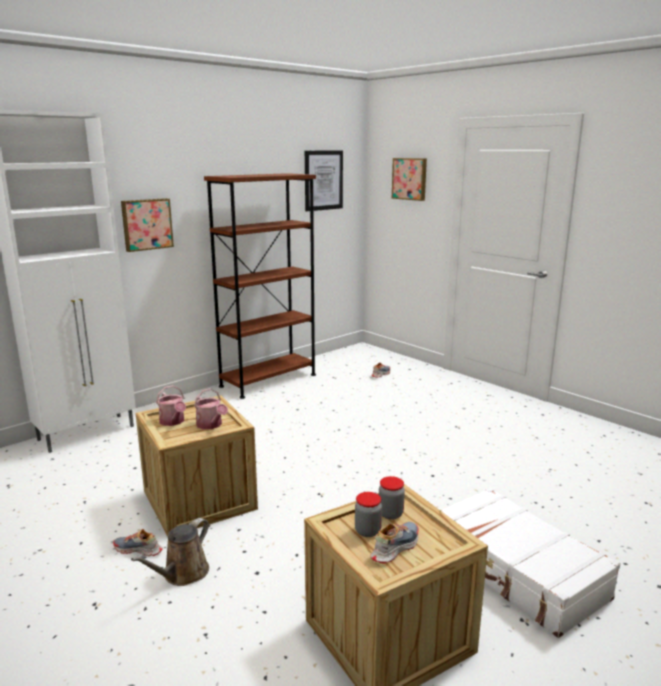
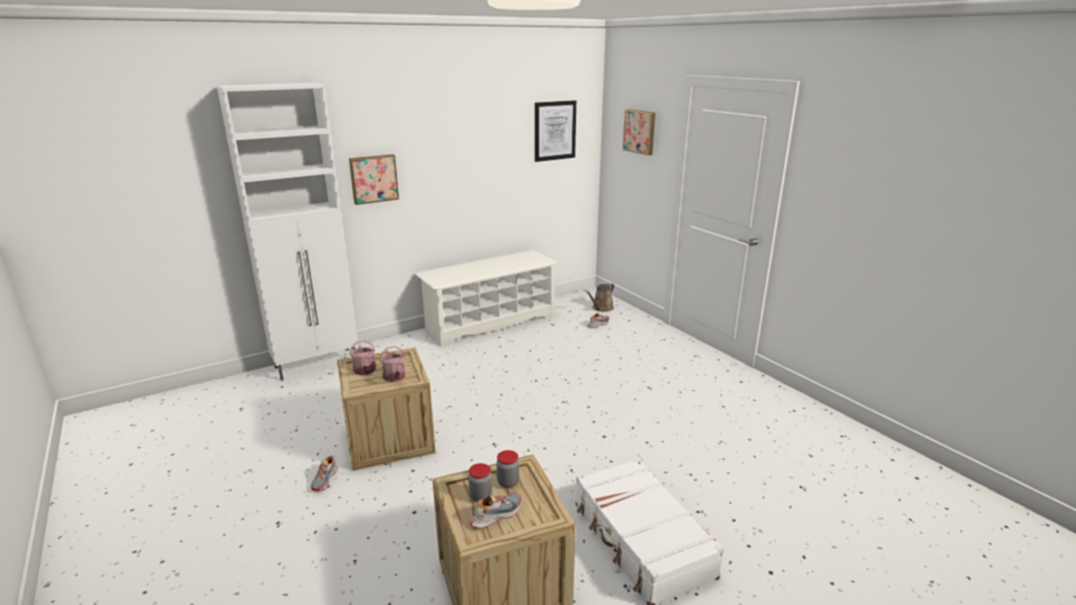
camera: 10 degrees right, 5 degrees up
(138, 550) = (325, 479): shoe -> shoe turned 105 degrees counterclockwise
(183, 574) = (354, 505): brown watering can -> brown watering can (601, 308)
(268, 380) = (490, 323): brown bookcase -> white shoe rack

